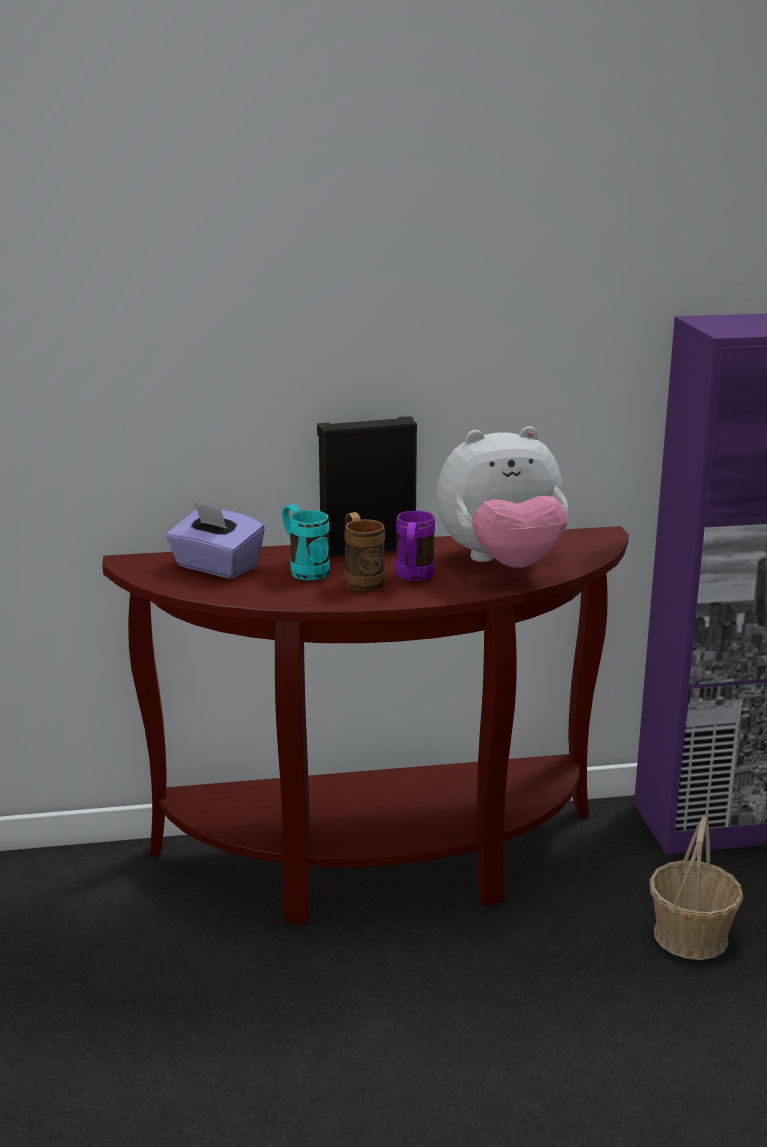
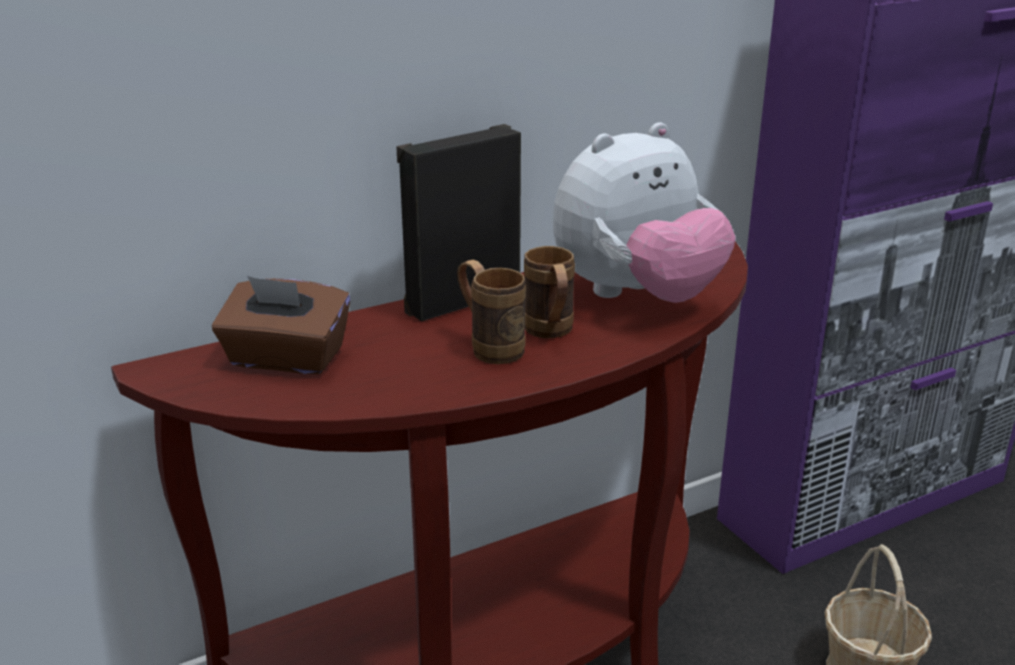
camera: 20 degrees left, 5 degrees up
(216, 567) = (286, 359): purple tissue box -> brown tissue box
(304, 570) = (406, 344): turquoise mug -> none
(413, 577) = (550, 333): purple mug -> brown mug

